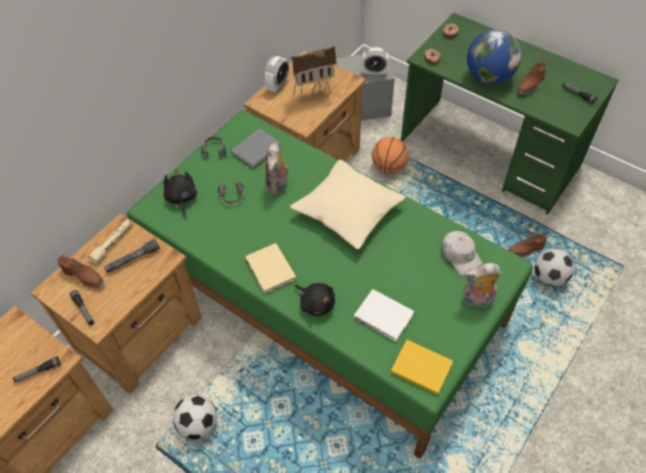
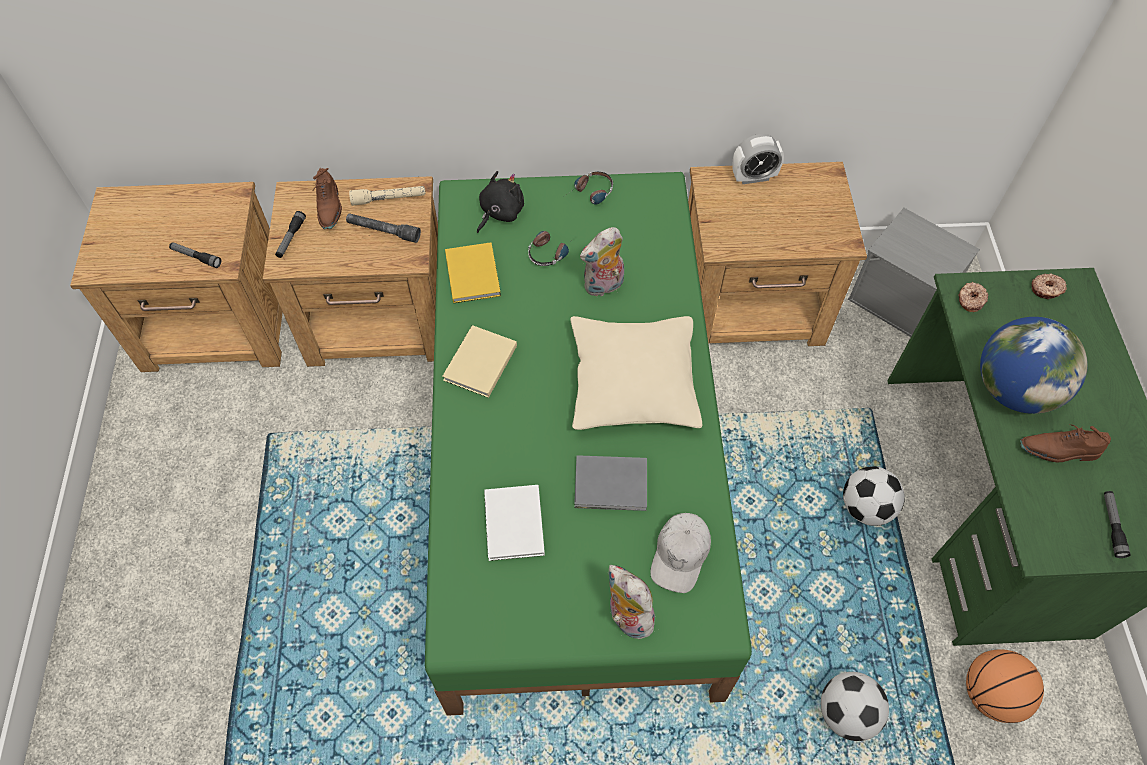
camera: 50 degrees right, 5 degrees up
(198, 424) = (320, 454): football -> football (865, 507)
(258, 149) = (637, 230): grey book -> grey book (613, 485)
(313, 94) = (778, 221): toy house -> none
(316, 303) = (473, 440): black plush toy -> none
(374, 73) = (928, 265): alarm clock -> none
(388, 167) = (831, 397): basketball -> basketball (991, 694)
(420, 366) = (475, 611): yellow book -> yellow book (473, 273)
(525, 250) = (862, 652): brown shoe -> none

